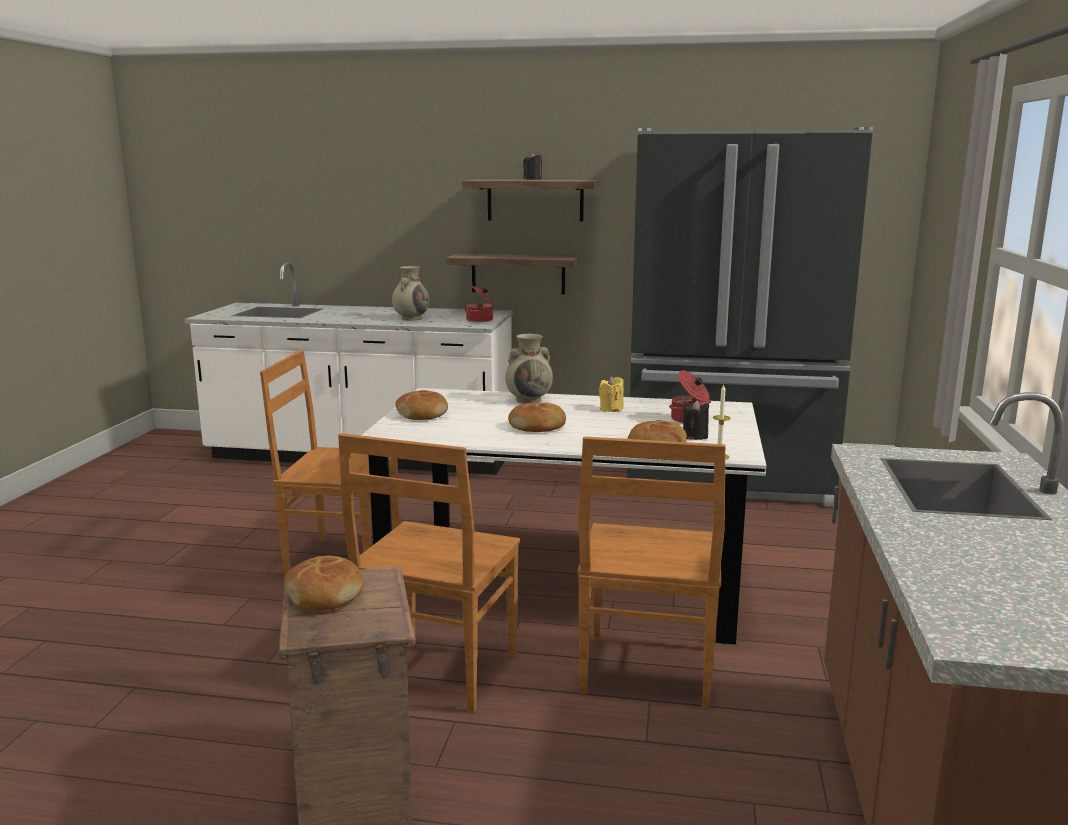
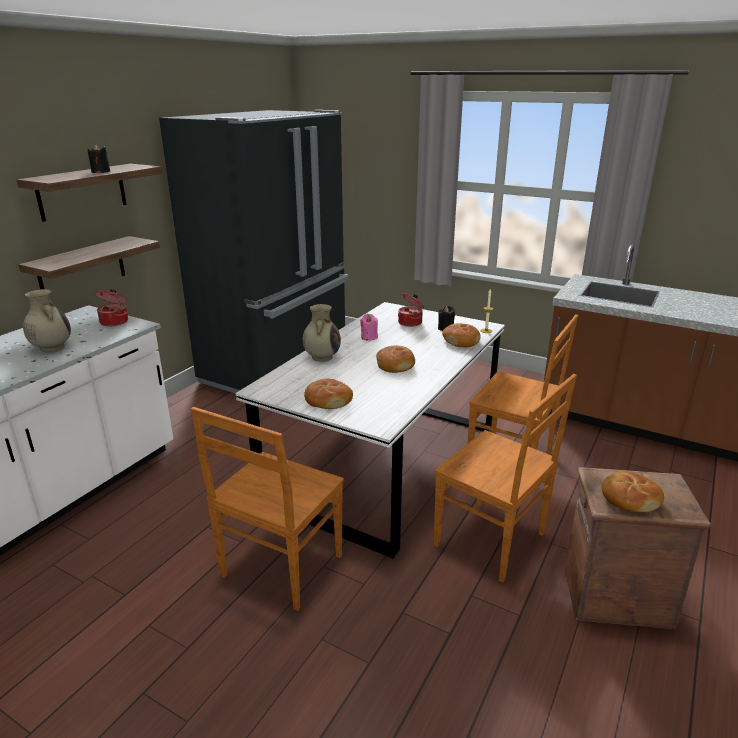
camera: 70 degrees left, 10 degrees up
(611, 409) = (369, 337): yellow candle -> pink candle

